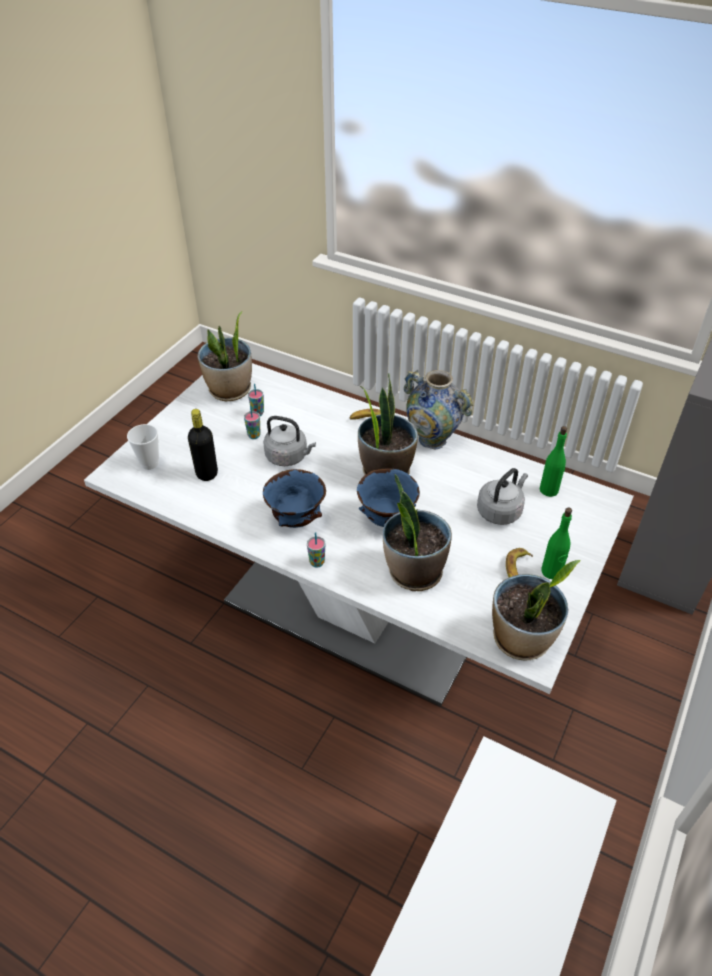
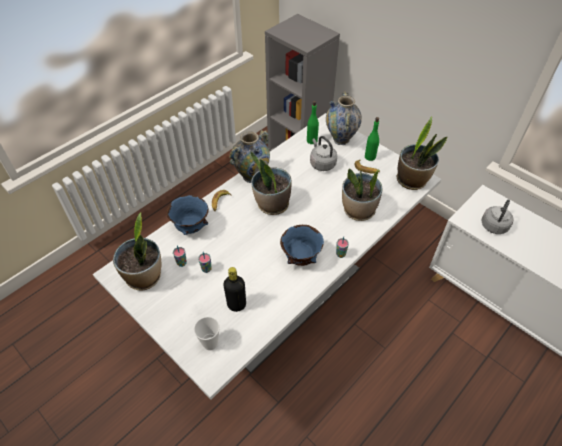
camera: 75 degrees left, 5 degrees up
(288, 457) = (238, 252): grey kettle -> grey kettle (494, 225)
(387, 520) = (314, 213): blue bowl -> blue bowl (192, 228)
(574, 526) = (341, 139): none -> vase

